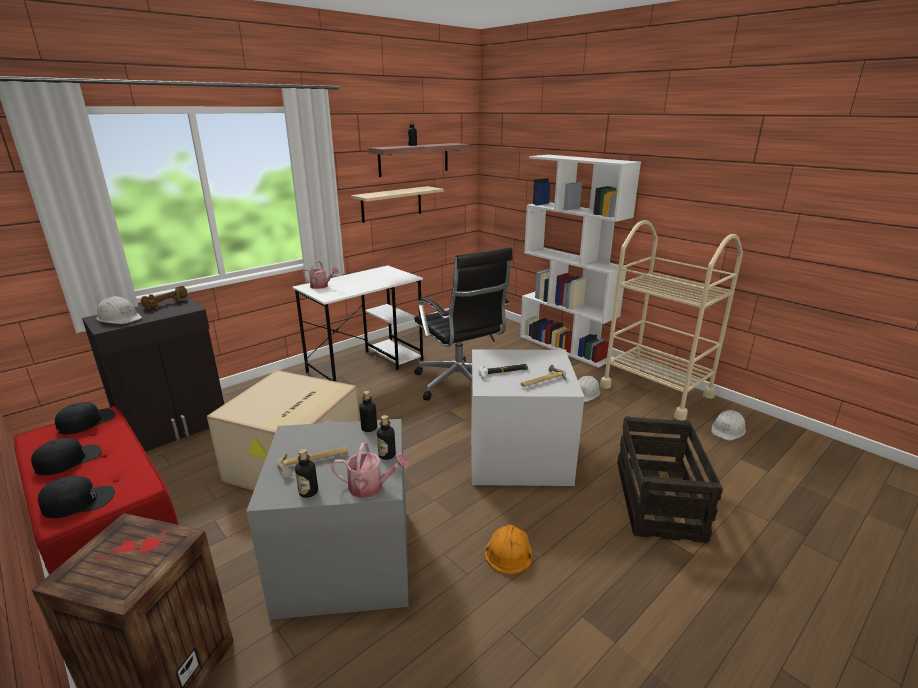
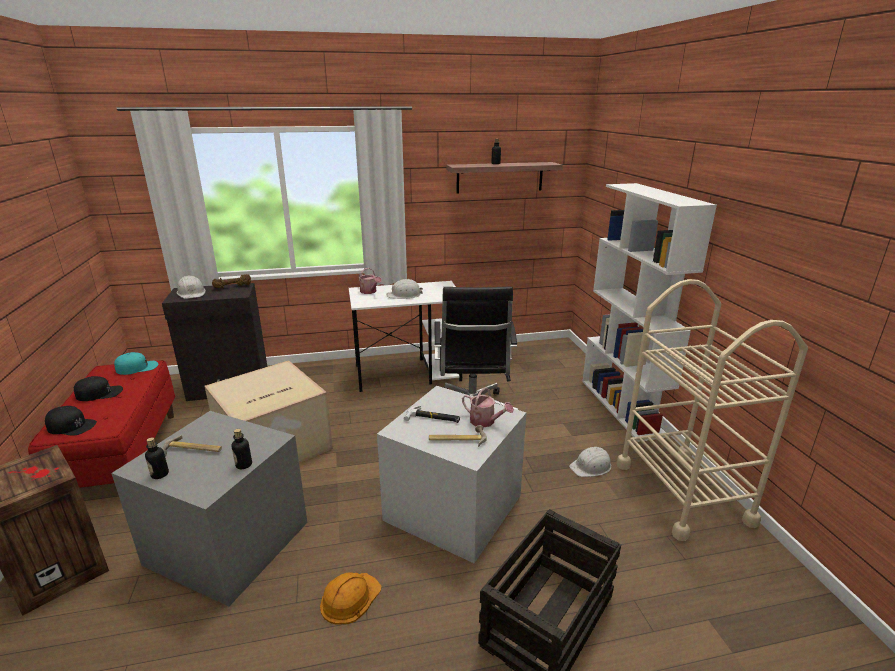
camera: 30 degrees right, 0 degrees up
(86, 421) = (137, 367): black cap -> turquoise cap
(369, 428) = (262, 435): bottle -> none
(371, 487) = (200, 488): watering can -> watering can (485, 422)
(391, 204) = (469, 220): beige shelf -> none
(728, 430) = (731, 576): white hard hat -> white hard hat (404, 295)

